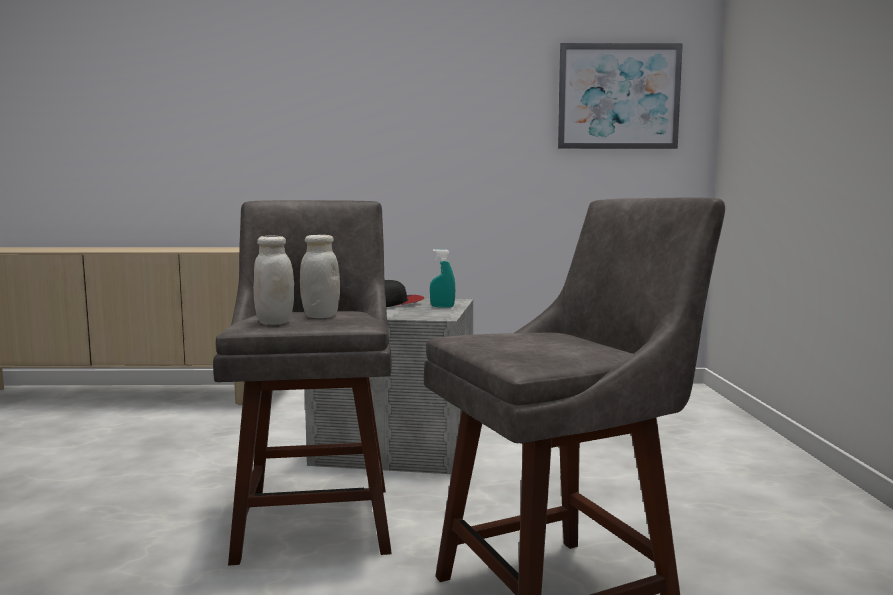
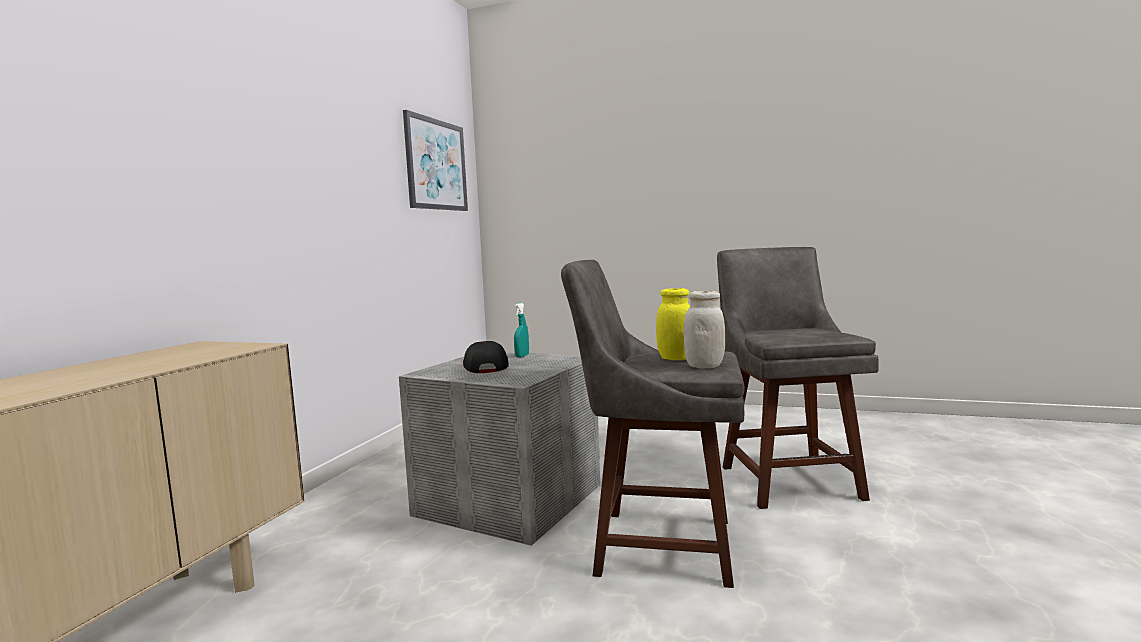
camera: 70 degrees left, 0 degrees up
(320, 316) = (675, 358): white jar -> yellow jar

